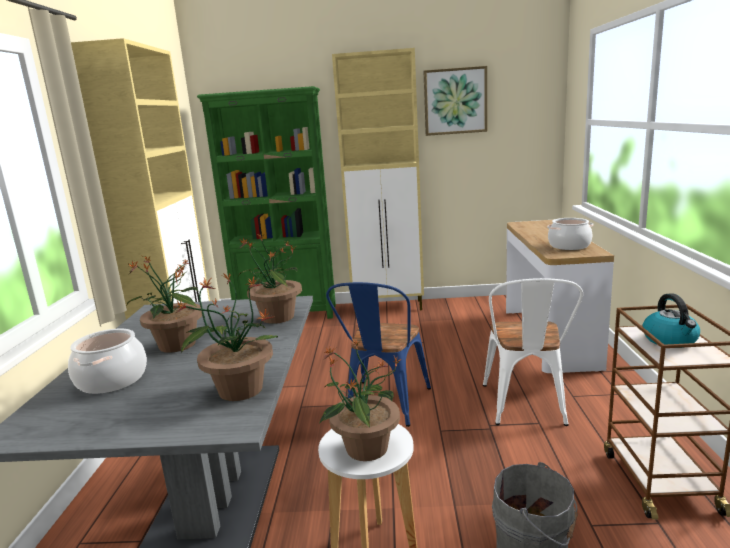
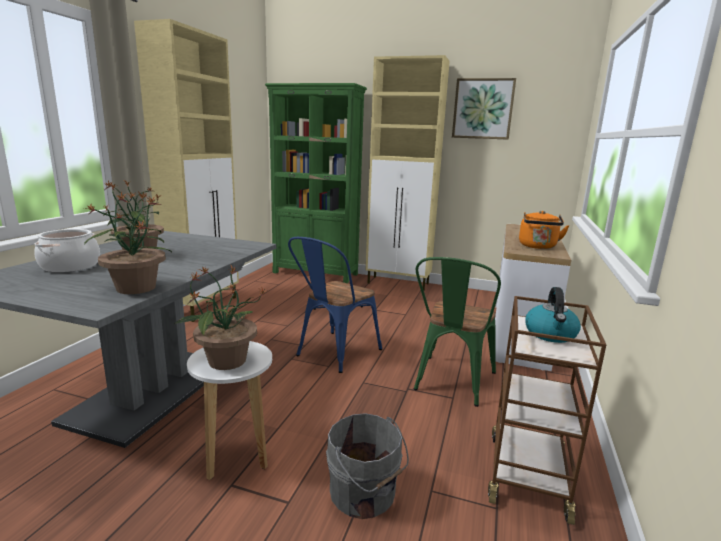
camera: 15 degrees right, 0 degrees up
(277, 318) = (229, 252): potted plant -> none
(526, 408) = (451, 383): white chair -> green chair
(569, 246) = (538, 247): cooking pot -> orange kettle

